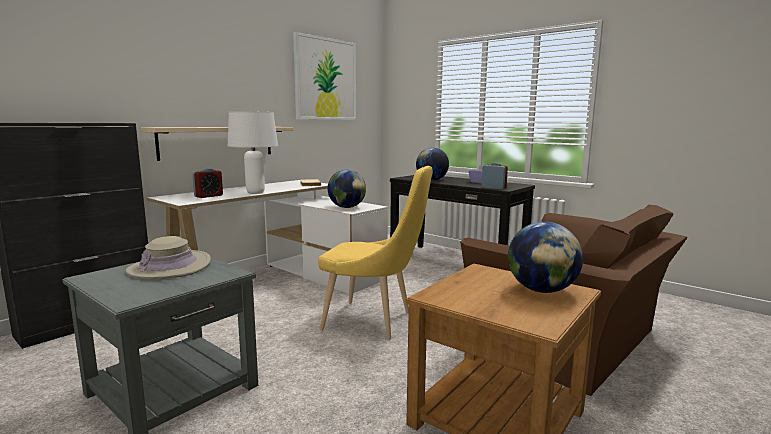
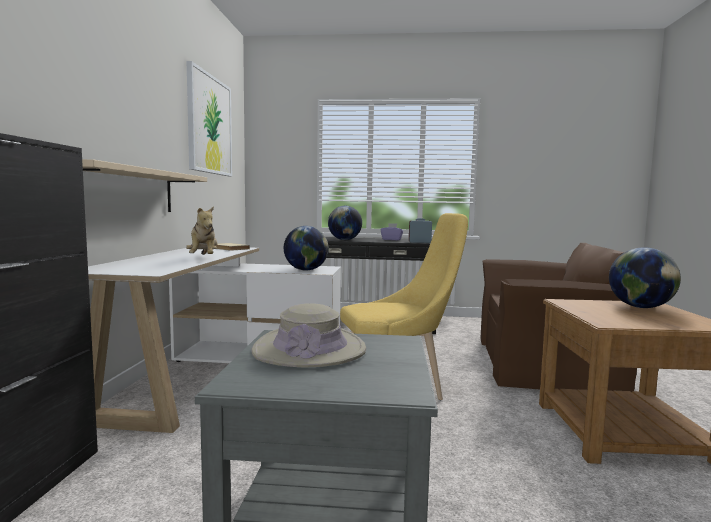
camera: 35 degrees left, 5 degrees down
(208, 196) = (155, 265): alarm clock -> none
(255, 193) = (204, 258): white table lamp -> plush toy

